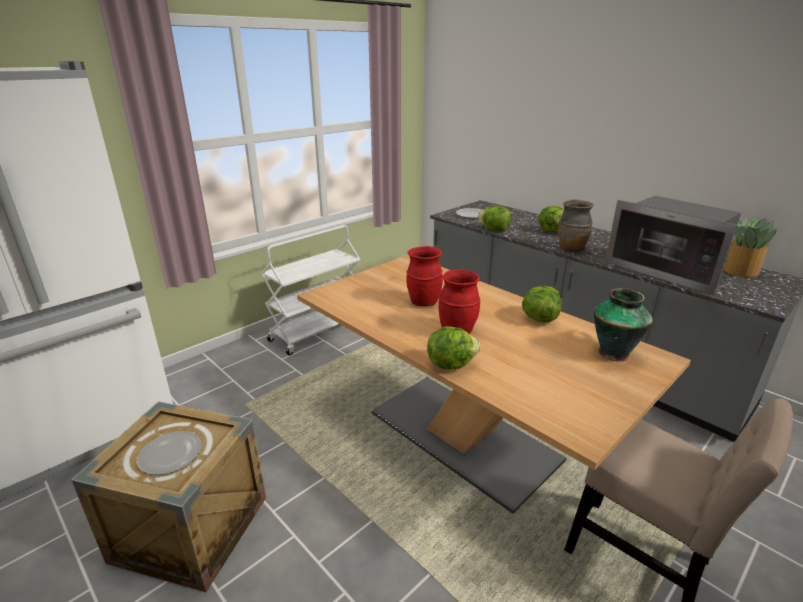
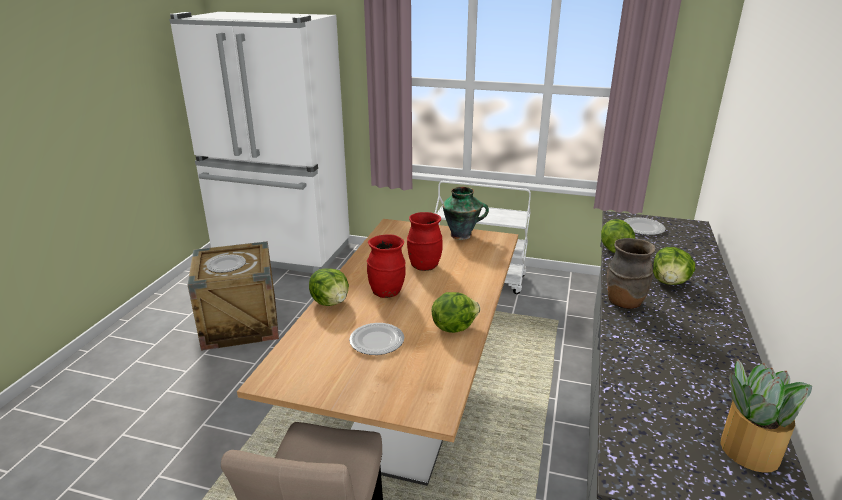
camera: 60 degrees right, 0 degrees up
(540, 357) = (377, 340): none -> plate
(613, 352) = (422, 380): vase -> vase (462, 235)
(667, 270) = (652, 380): microwave -> none

